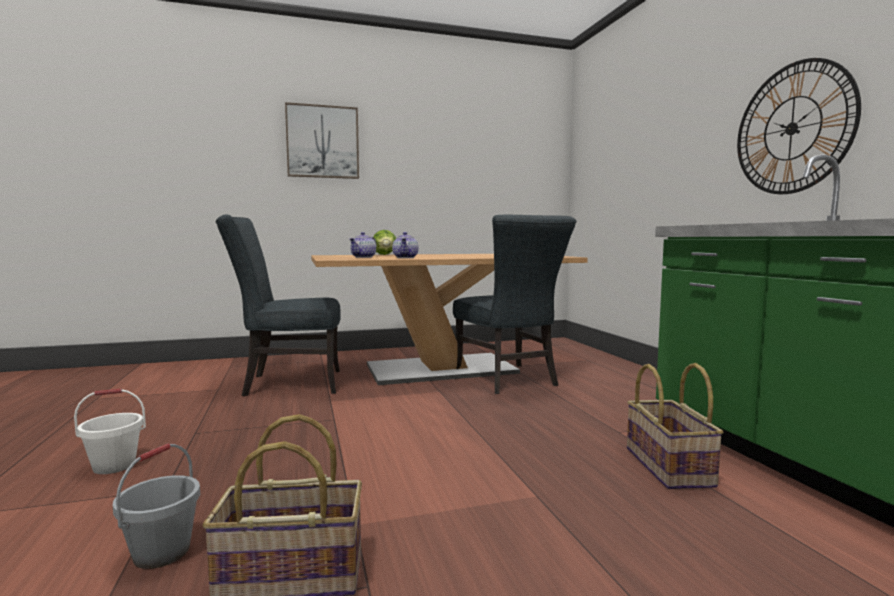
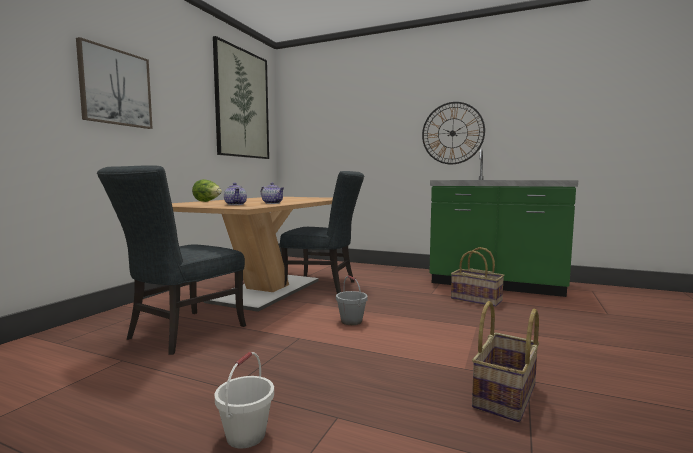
camera: 50 degrees left, 0 degrees up
(161, 552) = (442, 430): grey bucket -> grey bucket (351, 321)
(500, 135) = (242, 104): none -> picture

